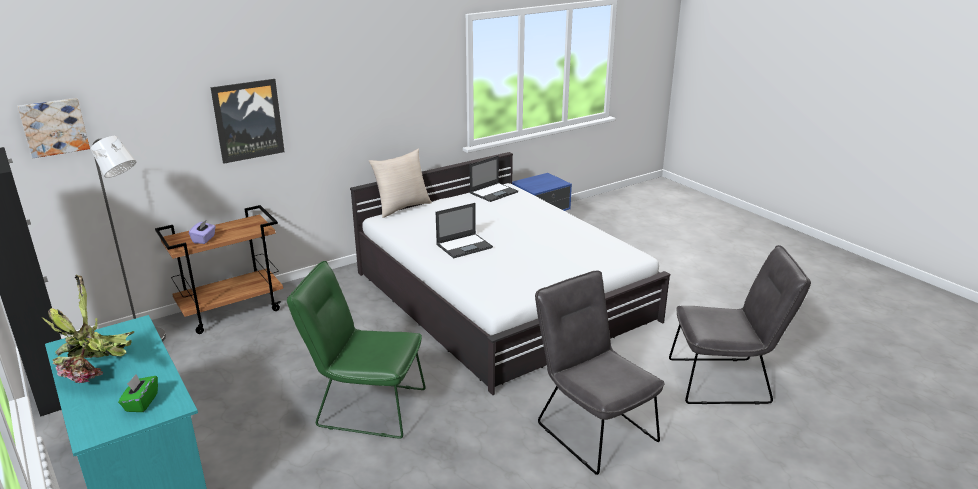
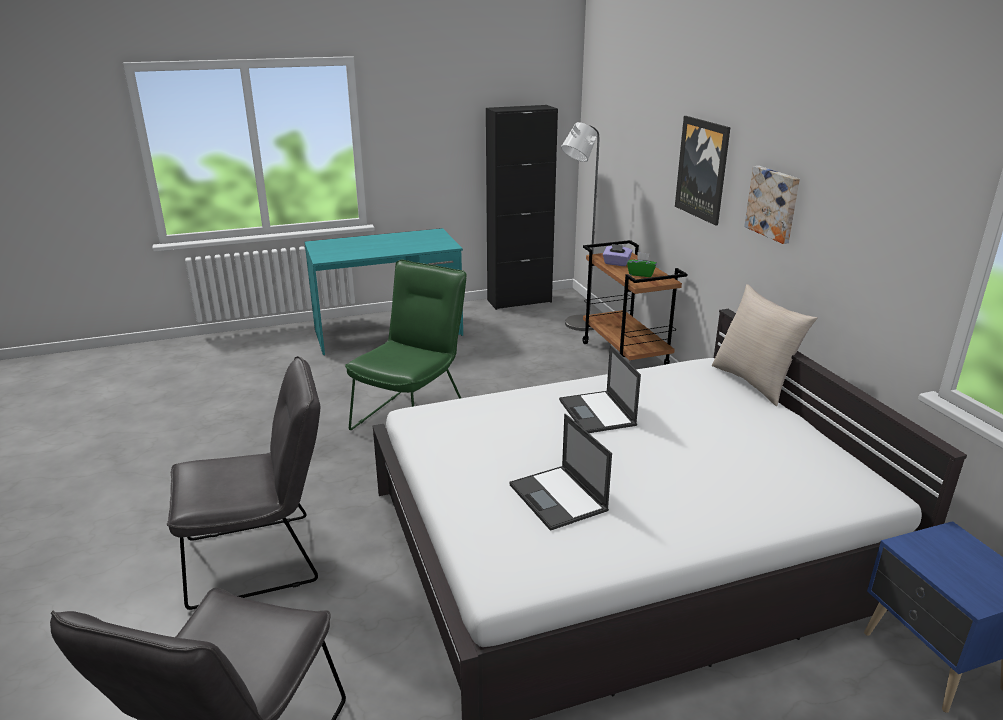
camera: 105 degrees right, 0 degrees up
(54, 127) = (612, 113): picture -> picture (773, 203)
(100, 373) = (388, 241): potted plant -> none
(141, 403) = (338, 251): green tissue box -> green tissue box (641, 274)
(494, 192) = (841, 472): laptop -> laptop (559, 498)

